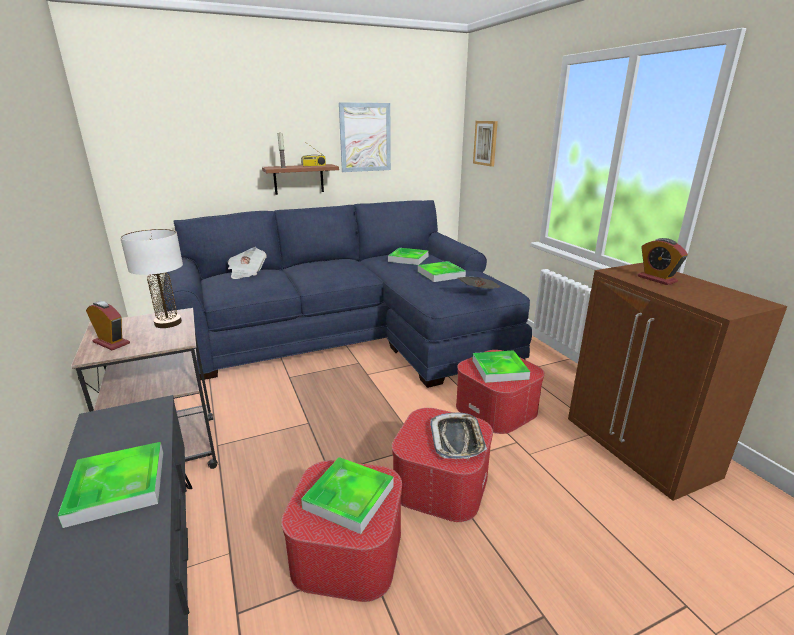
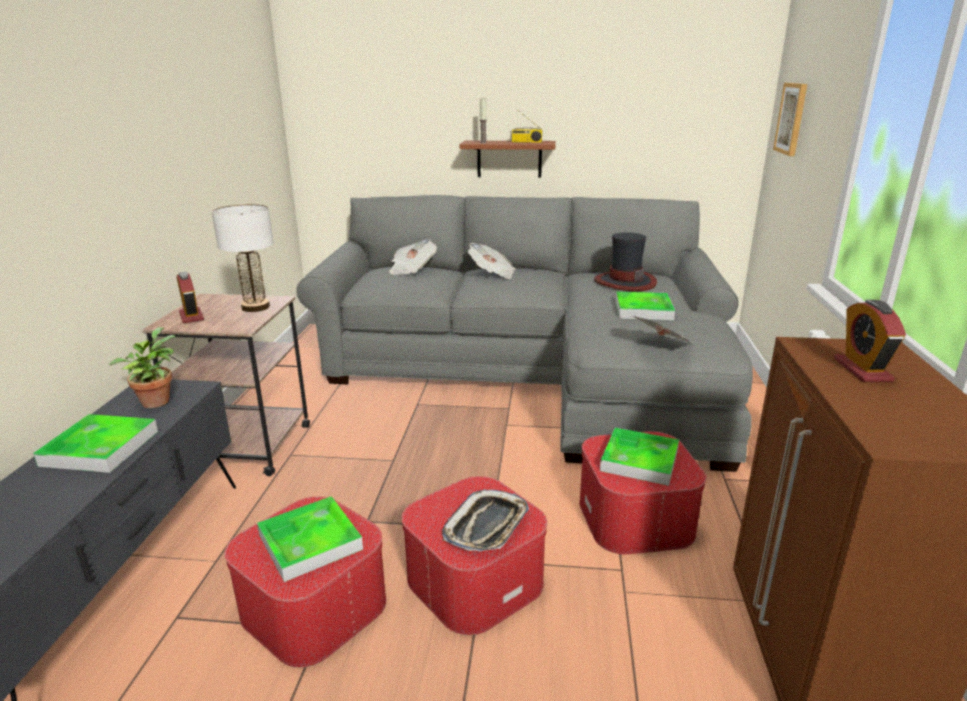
camera: 30 degrees right, 0 degrees up
(125, 428) = (156, 400): none -> potted plant
(312, 267) = (492, 273): none -> newspaper
(357, 334) = (538, 373): blue sofa -> grey sofa
(365, 137) = (608, 106): picture -> none
(408, 259) = (624, 282): tray -> hat

